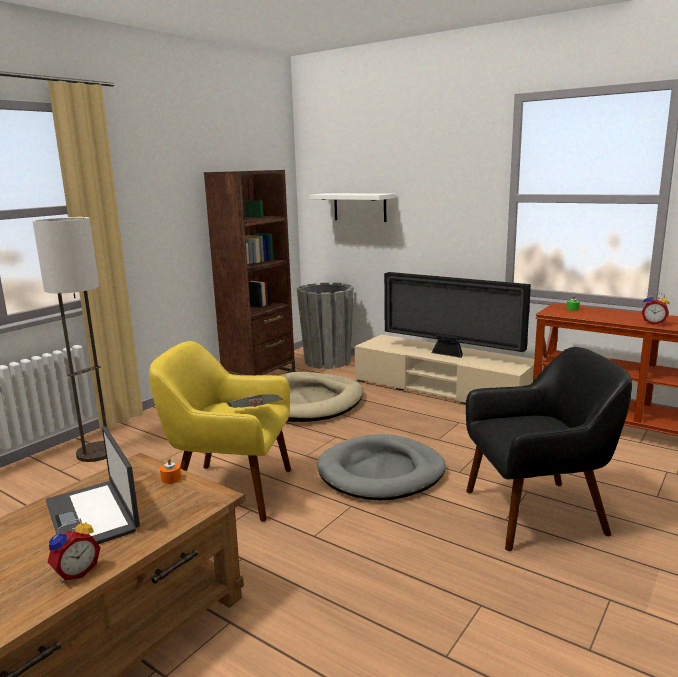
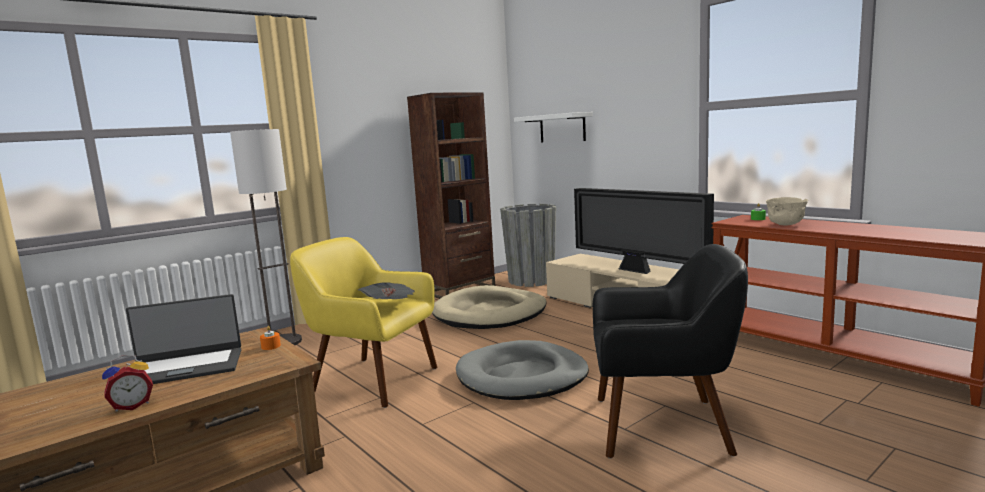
camera: 15 degrees right, 5 degrees down
(93, 515) = (185, 367): laptop -> laptop turned 90 degrees counterclockwise
(603, 317) = (785, 225): none -> beige bowl
(653, 323) = (841, 230): alarm clock -> none

